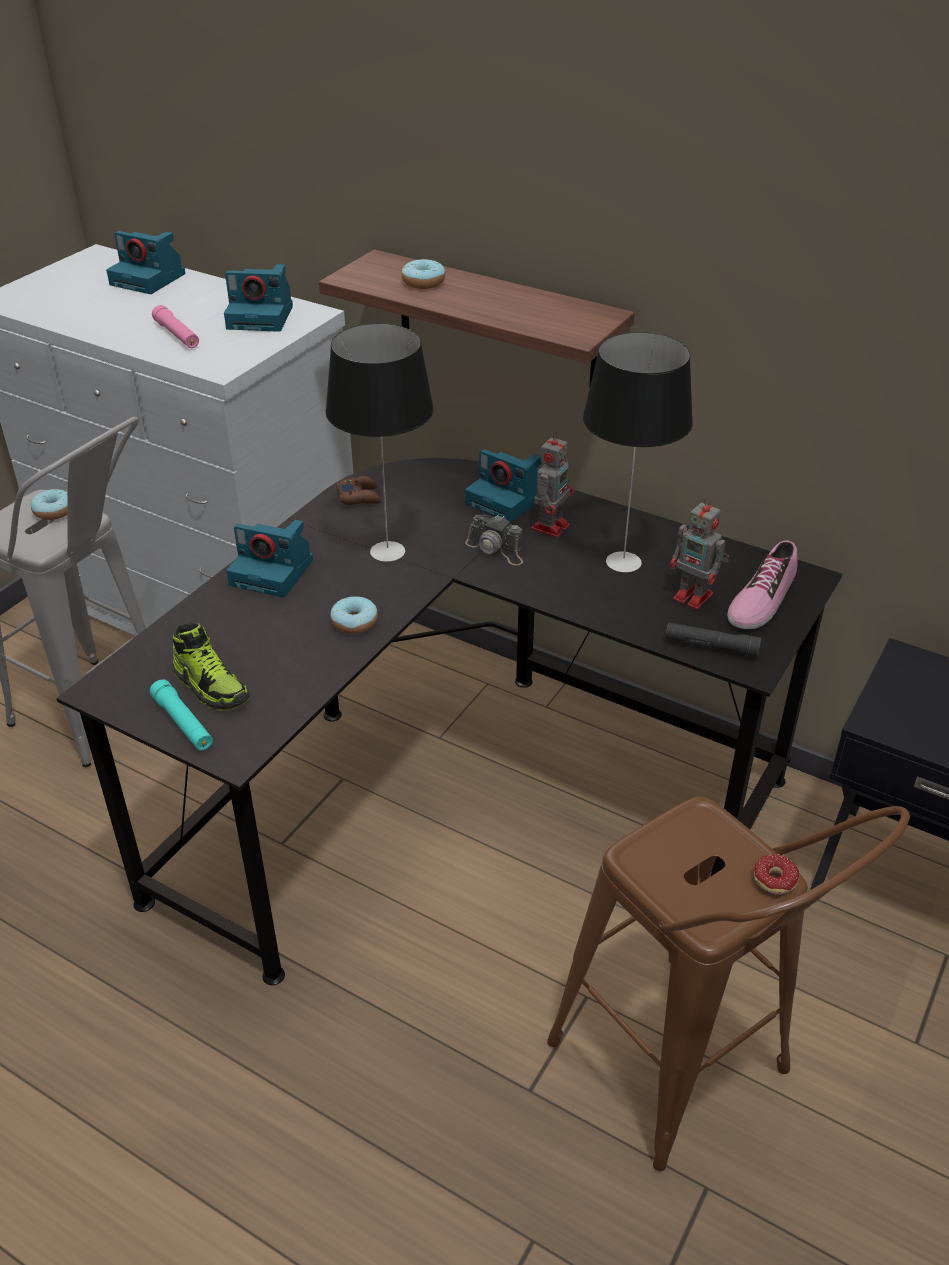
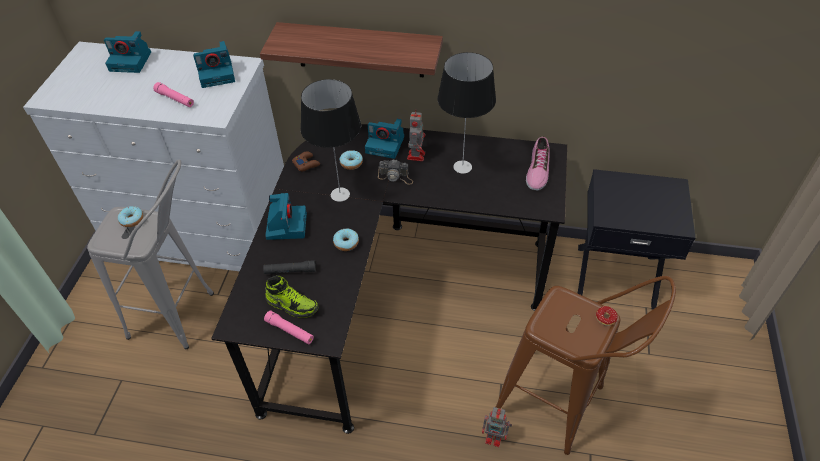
camera: 20 degrees left, 10 degrees up
(183, 723) = (290, 331): turquoise flashlight -> pink flashlight
(274, 572) = (286, 225): camera -> camera turned 90 degrees counterclockwise
(423, 282) = (319, 41): donut -> donut (351, 163)
(695, 597) = (506, 178): toy robot -> toy robot (495, 437)
(711, 647) = (526, 204): black flashlight -> black flashlight (290, 271)

